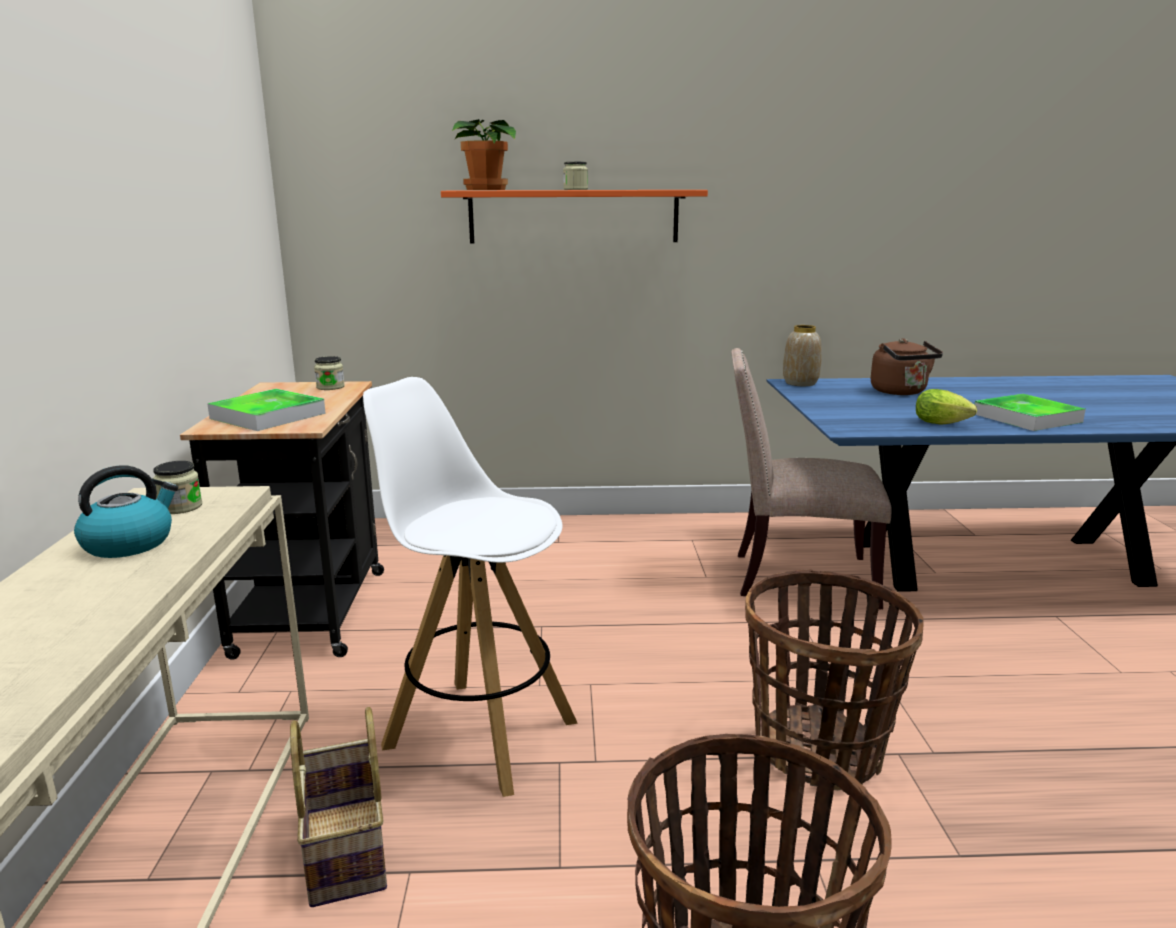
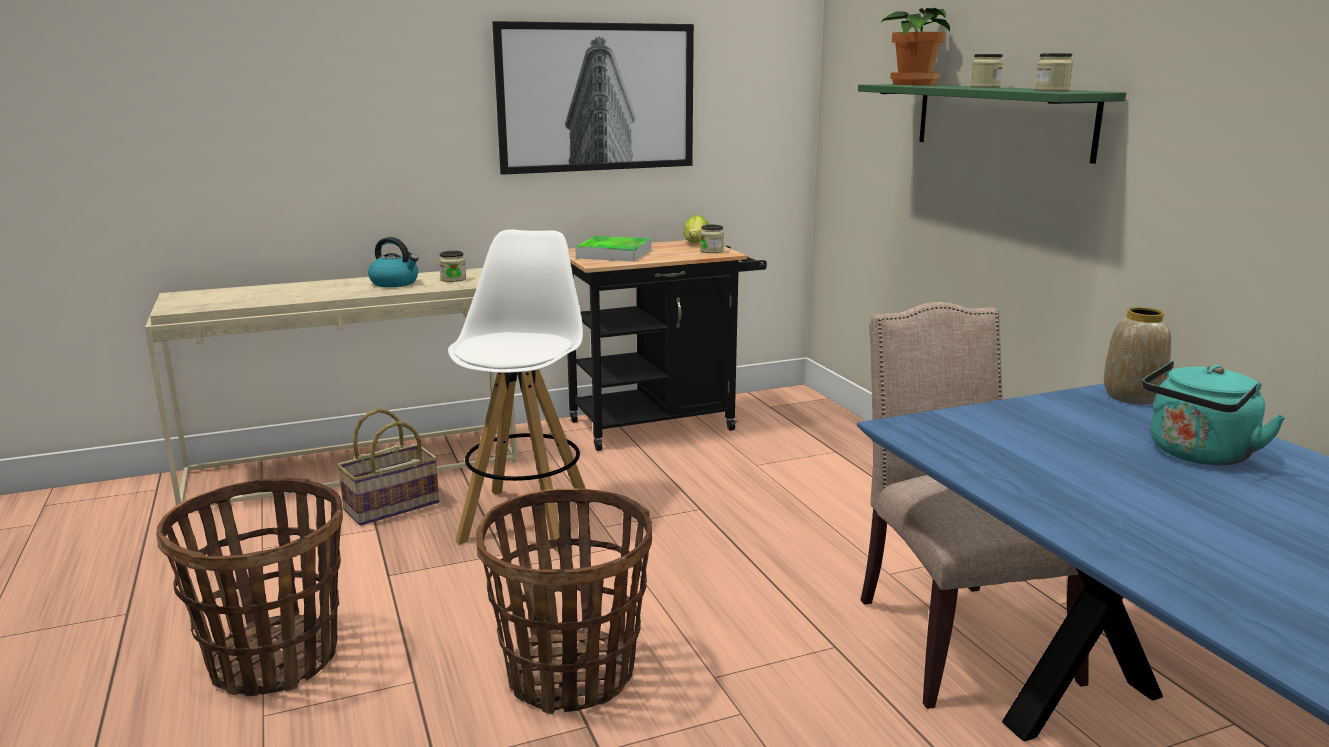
camera: 70 degrees right, 0 degrees up
(164, 214) = (596, 97): none -> picture
(573, 216) = (1001, 119): orange shelf -> green shelf
(673, 189) = (1051, 91): none -> jar
(901, 392) = (1197, 455): brown kettle -> turquoise kettle
(944, 424) = (1021, 481): lettuce -> lettuce (695, 244)
(1027, 418) = (1171, 544): tray -> none

